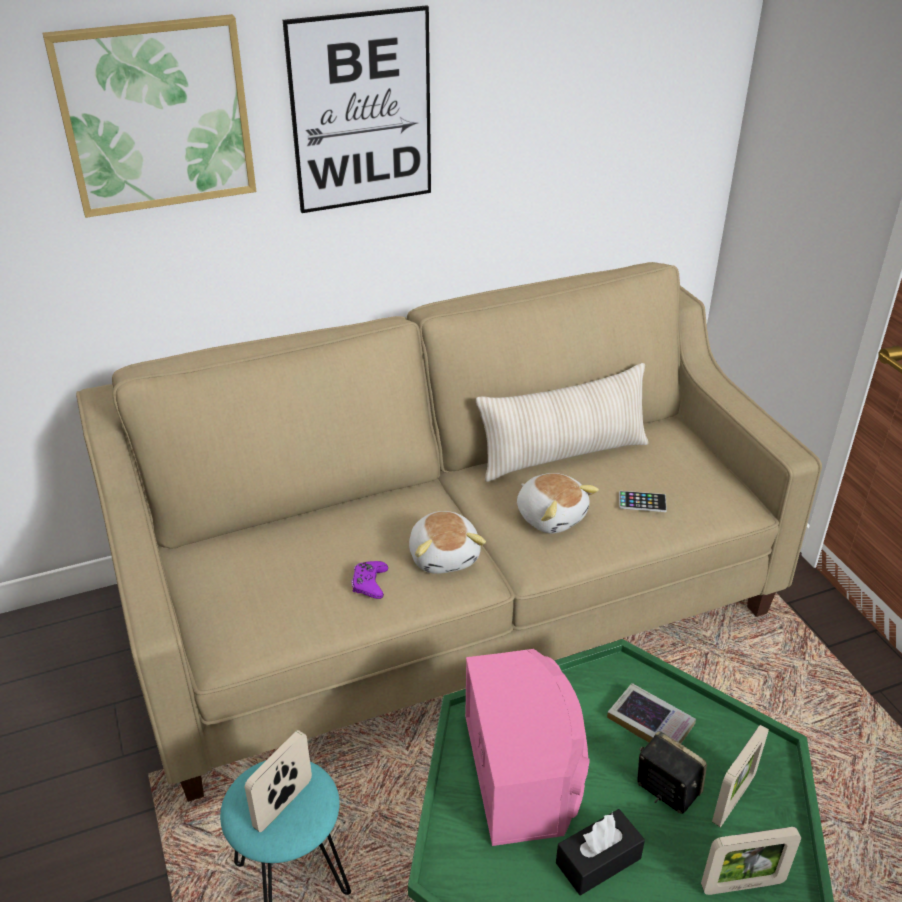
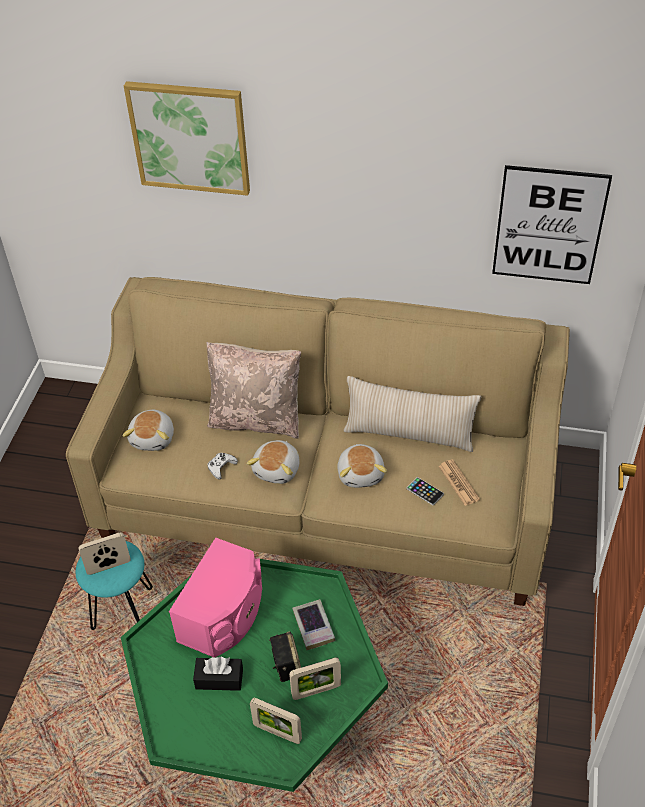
camera: 35 degrees right, 10 degrees up
(238, 591) = (153, 438): none -> plush toy
(361, 112) = (326, 163): picture -> picture (549, 226)
(363, 513) = (256, 420): none -> beige pillow
(369, 583) = (221, 467): purple game controller -> white game controller
(667, 479) = (458, 483): none -> newspaper

